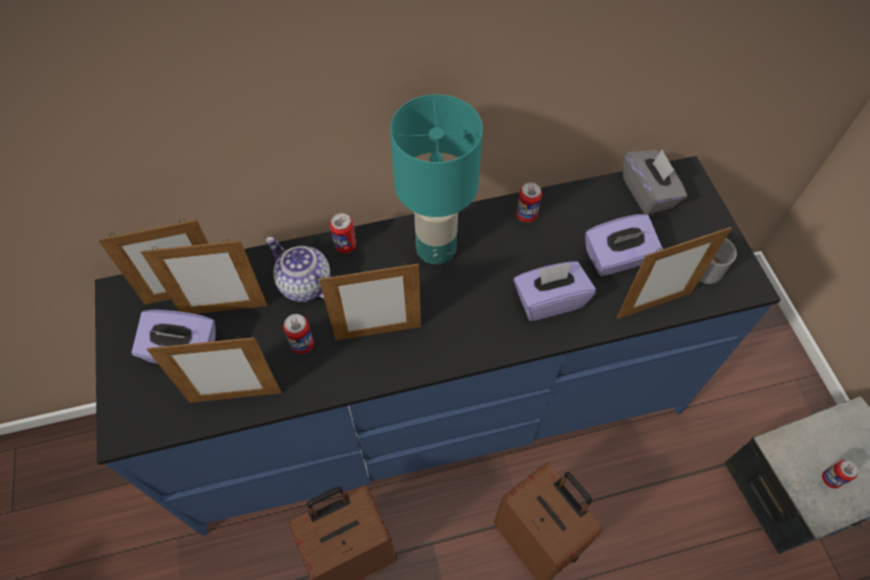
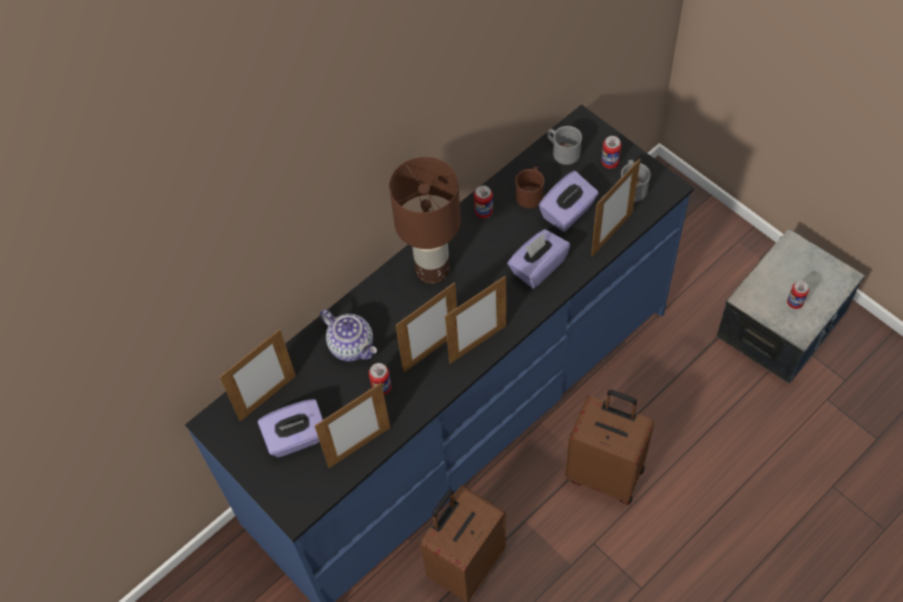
camera: 25 degrees left, 0 degrees up
(224, 309) = (305, 393): picture frame -> picture frame (478, 344)
(304, 285) = (352, 345): teapot -> teapot turned 150 degrees counterclockwise
(345, 245) = (362, 301): can -> can (610, 162)
(435, 247) = (431, 270): turquoise table lamp -> brown table lamp
(588, 219) = (530, 193): none -> brown mug
(648, 193) = (562, 151): grey tissue box -> grey mug

